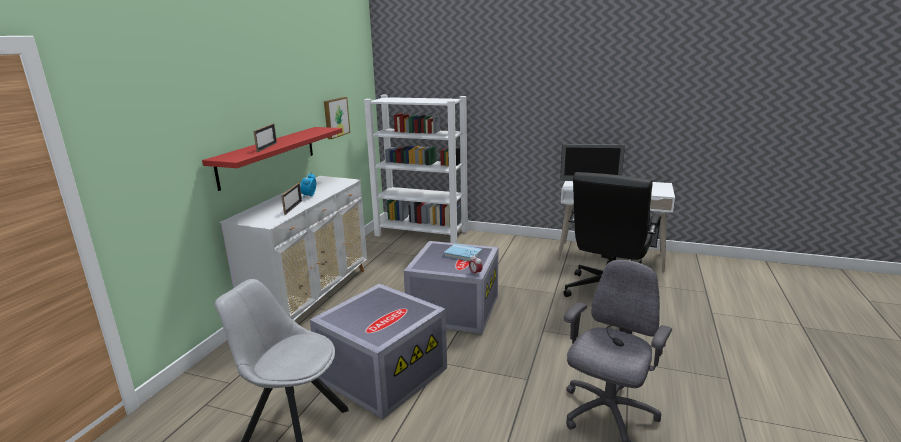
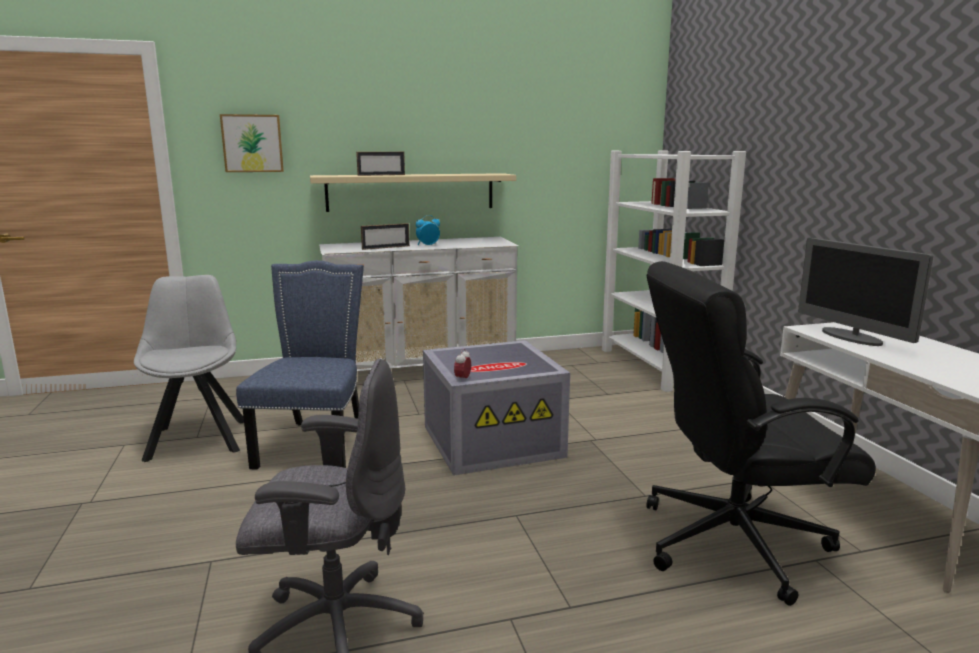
camera: 55 degrees right, 5 degrees down
(268, 156) = (411, 192): red shelf -> beige shelf
(335, 117) = (552, 168): picture -> picture (252, 143)
(383, 372) = (313, 447): grey storage box -> blue chair
(463, 254) = (511, 362): blue book -> none

